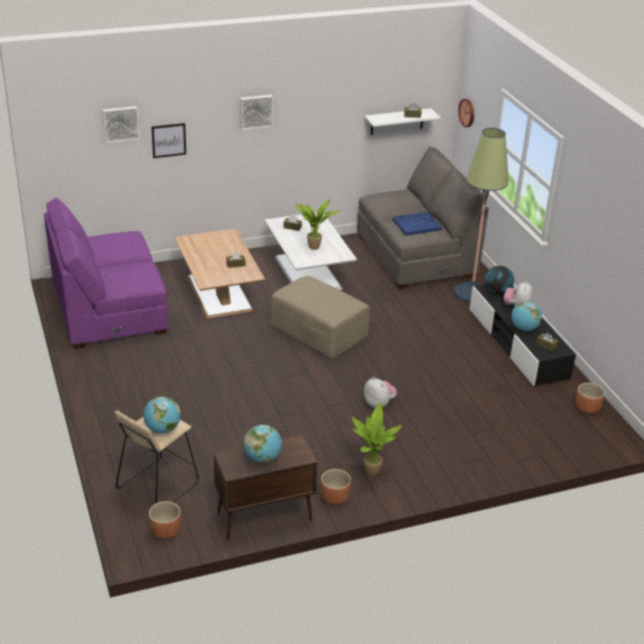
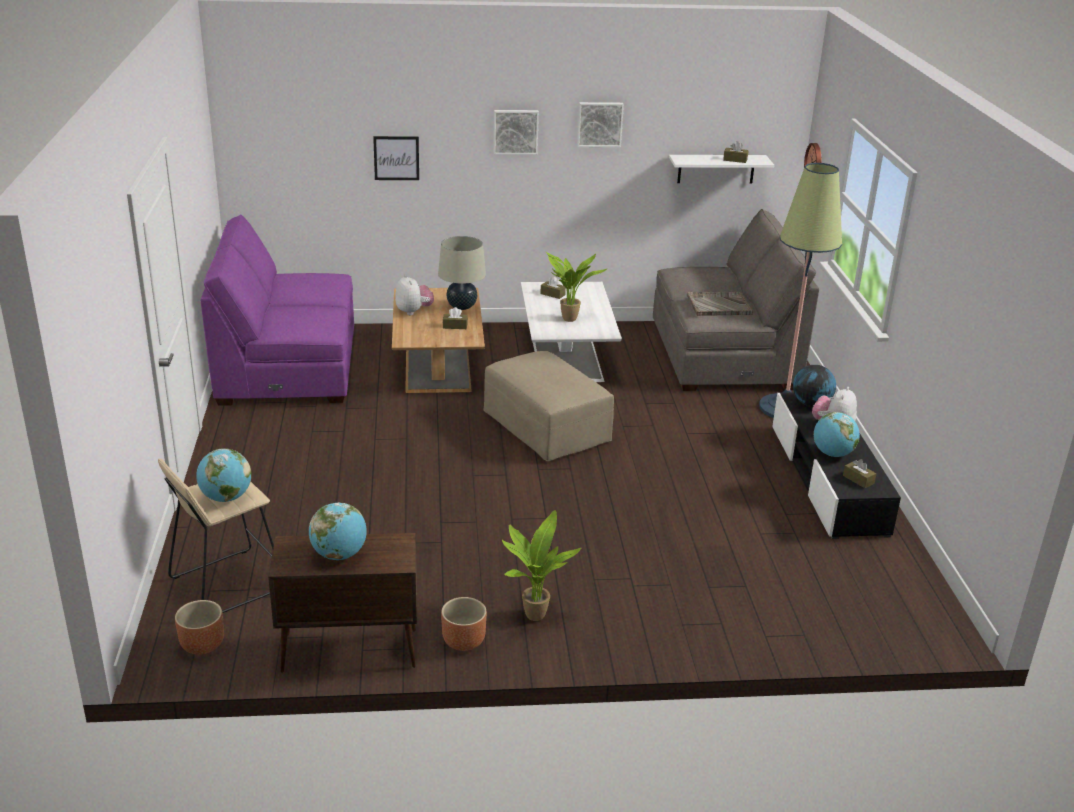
camera: 15 degrees right, 5 degrees down
(120, 123) = (332, 127): picture -> picture (599, 124)
(232, 247) = (461, 307): none -> beige table lamp
(379, 404) = (588, 527): plush toy -> plush toy (414, 311)
(416, 224) = (718, 305): blue tray -> grey tray
(586, 408) = (903, 580): brown planter -> none

